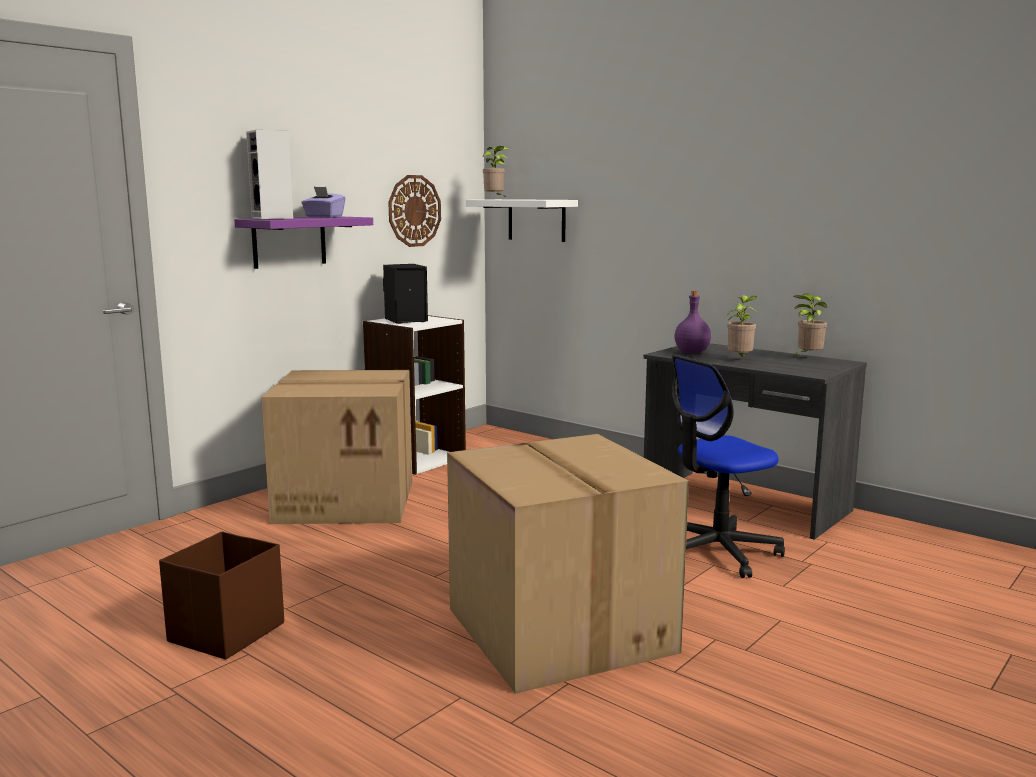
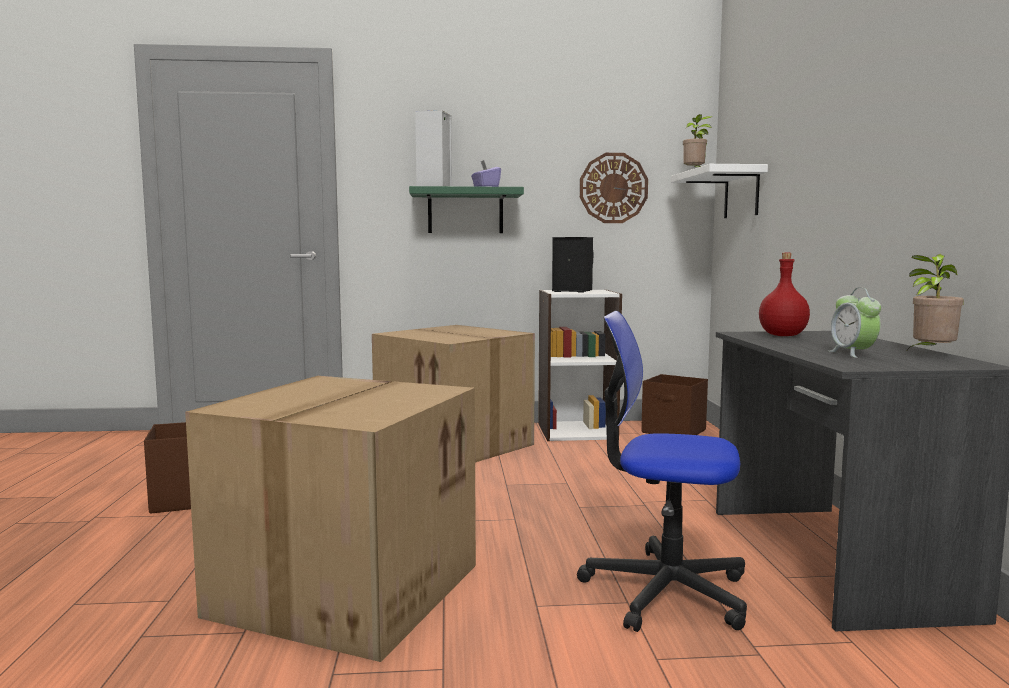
camera: 45 degrees right, 5 degrees down
(289, 241) = (465, 212): purple shelf -> green shelf
(489, 440) = (674, 431): none -> brown storage box
(691, 352) = (781, 335): purple bottle -> red bottle
(740, 360) = (812, 346): potted plant -> none
(780, 363) = (853, 354): none -> alarm clock

